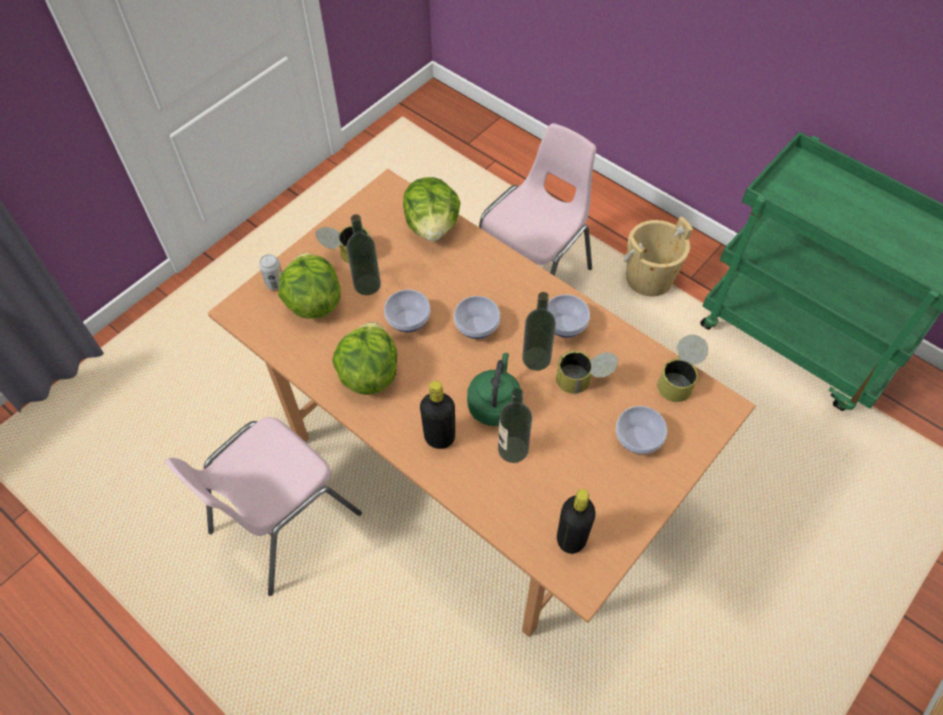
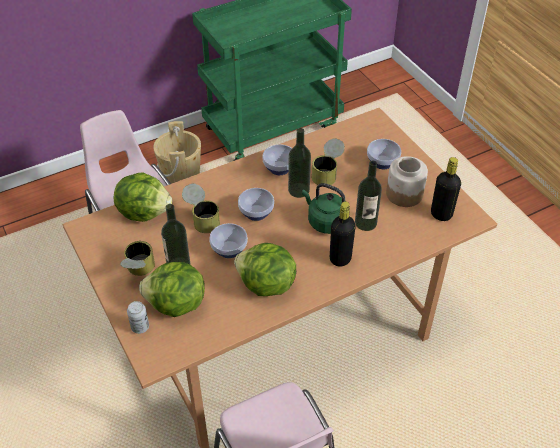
camera: 70 degrees left, 10 degrees down
(589, 482) = (404, 194): none -> jar
(679, 379) = (346, 130): can -> can (202, 218)

